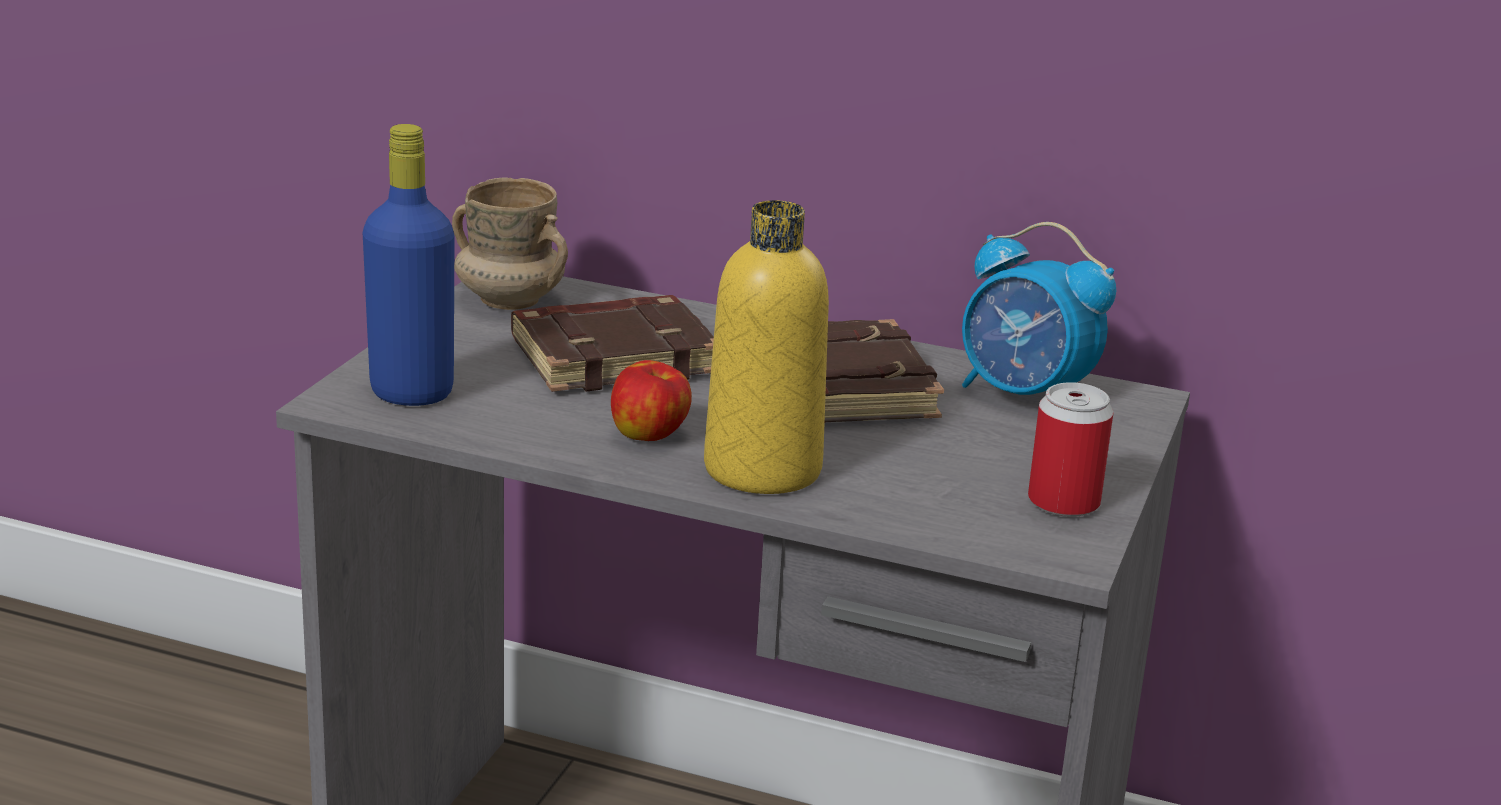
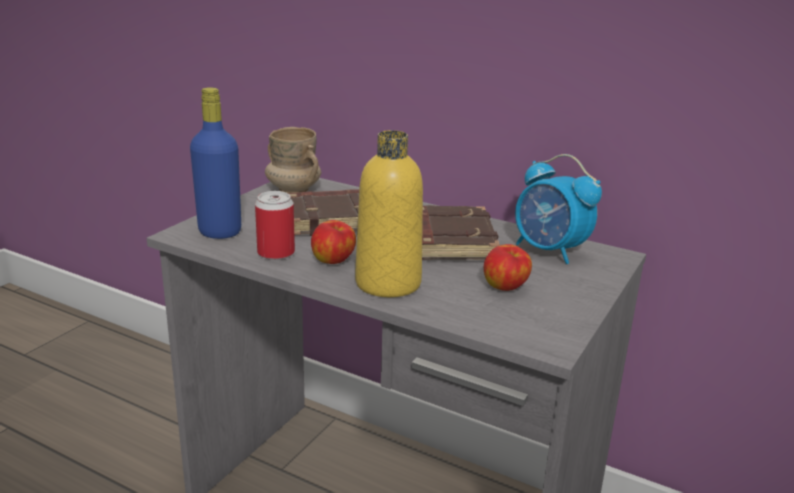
camera: 10 degrees right, 0 degrees up
(967, 465) = (505, 287): none -> apple
(1063, 502) = (556, 313): can -> can (276, 253)

